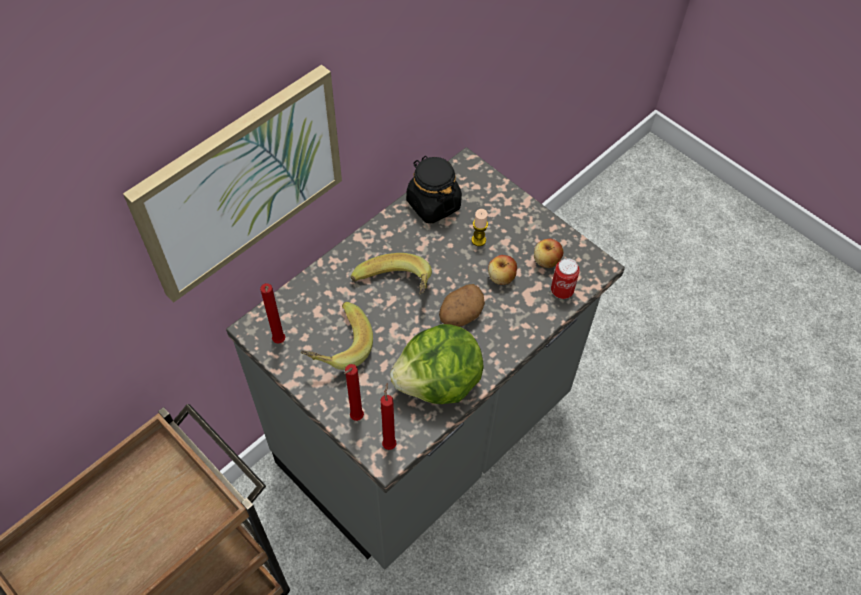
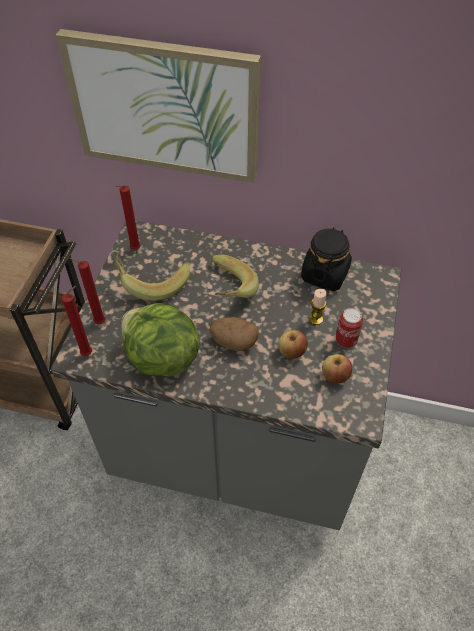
camera: 60 degrees right, 5 degrees down
(562, 291) = (313, 402): can -> can (346, 340)

